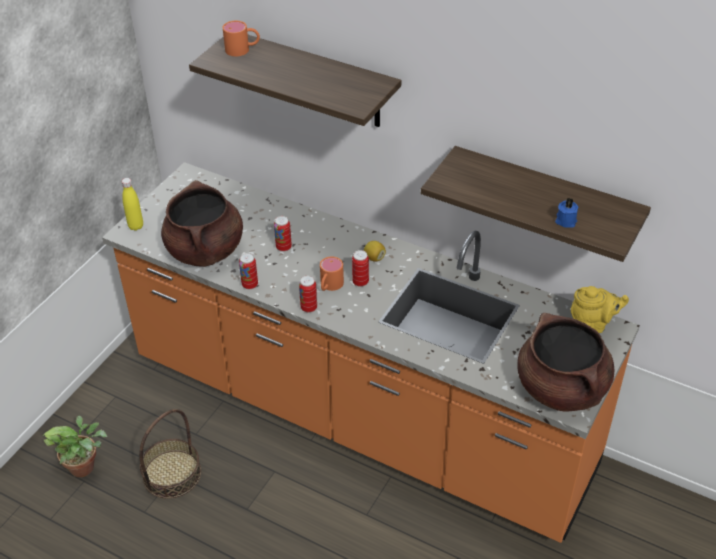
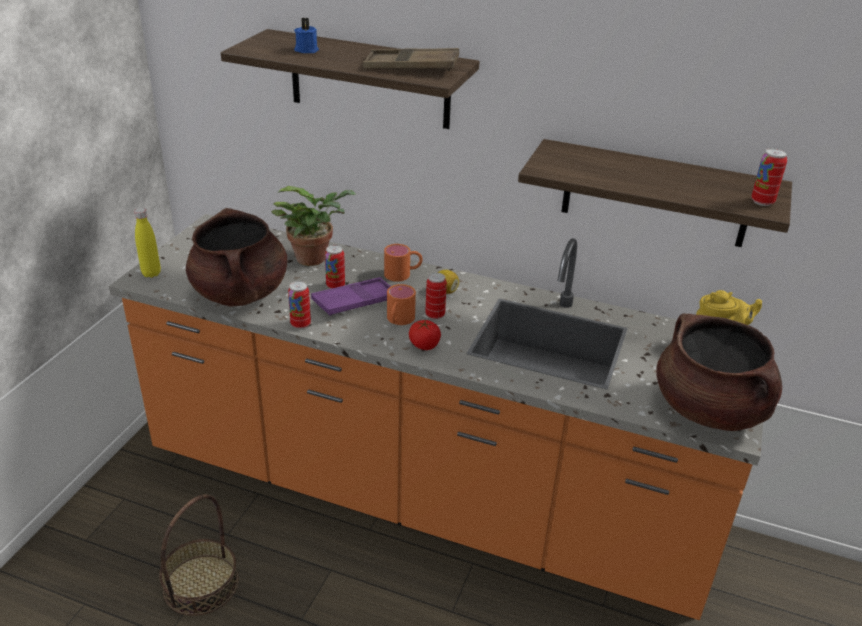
camera: 10 degrees left, 10 degrees down
(85, 466) = (87, 585): potted plant -> potted plant (315, 257)
(243, 49) = (284, 41): orange mug -> orange mug (403, 274)
(297, 264) = (355, 301): none -> purple tray
(309, 308) = (378, 343): can -> can (762, 202)
(340, 89) = (411, 67): none -> brown tray
(345, 311) = (424, 345): none -> tomato
(565, 220) = (703, 195): blue candle -> blue candle (306, 50)

